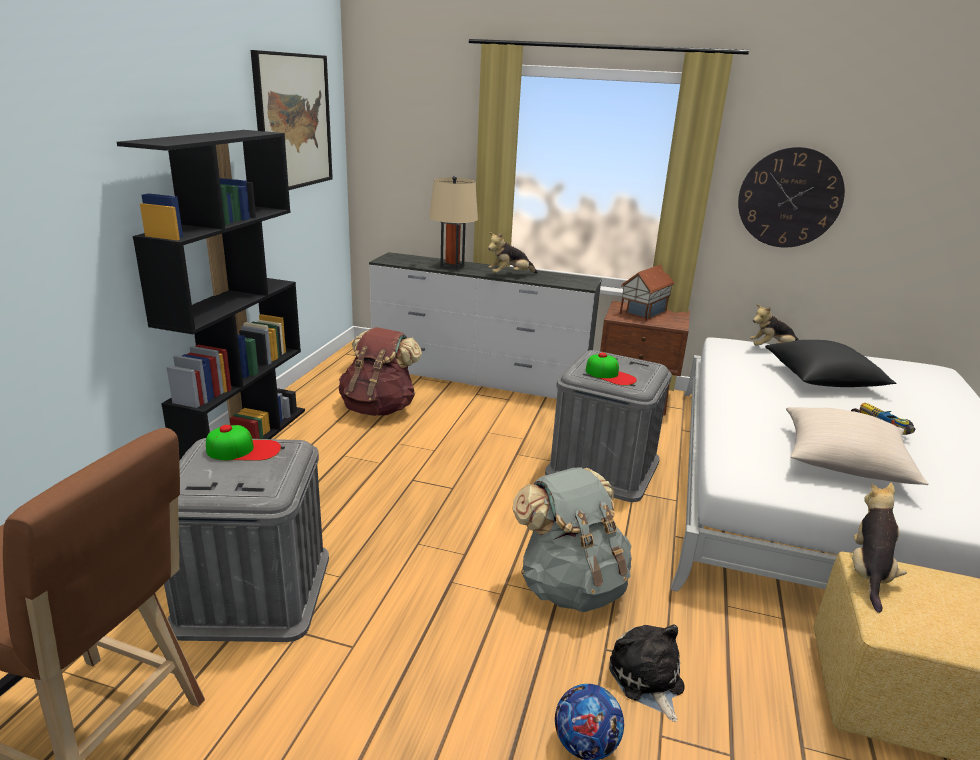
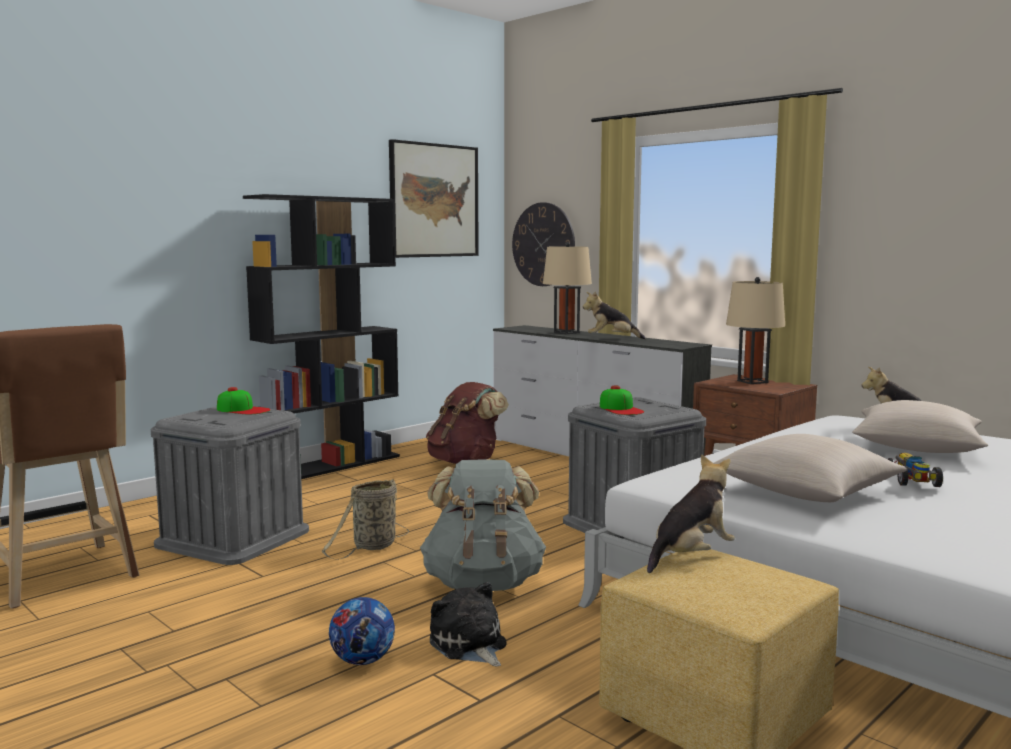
camera: 30 degrees right, 15 degrees down
(418, 561) = (372, 547): none -> basket
(642, 312) = (752, 381): toy house -> beige table lamp
(647, 680) = (469, 645): plush toy -> plush toy turned 45 degrees counterclockwise
(789, 198) = (918, 244): wall clock -> wall clock (543, 244)
(822, 379) = (916, 448): black pillow -> beige pillow

